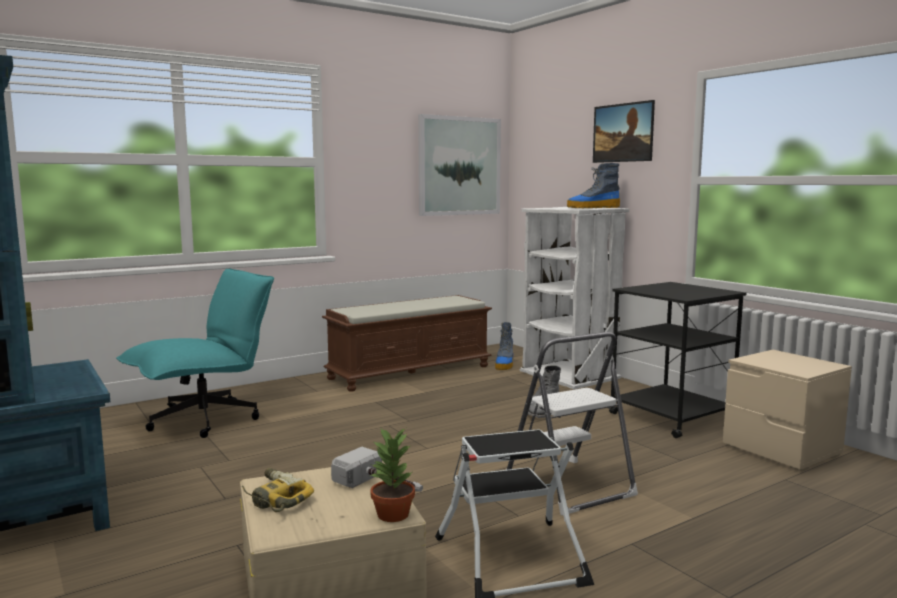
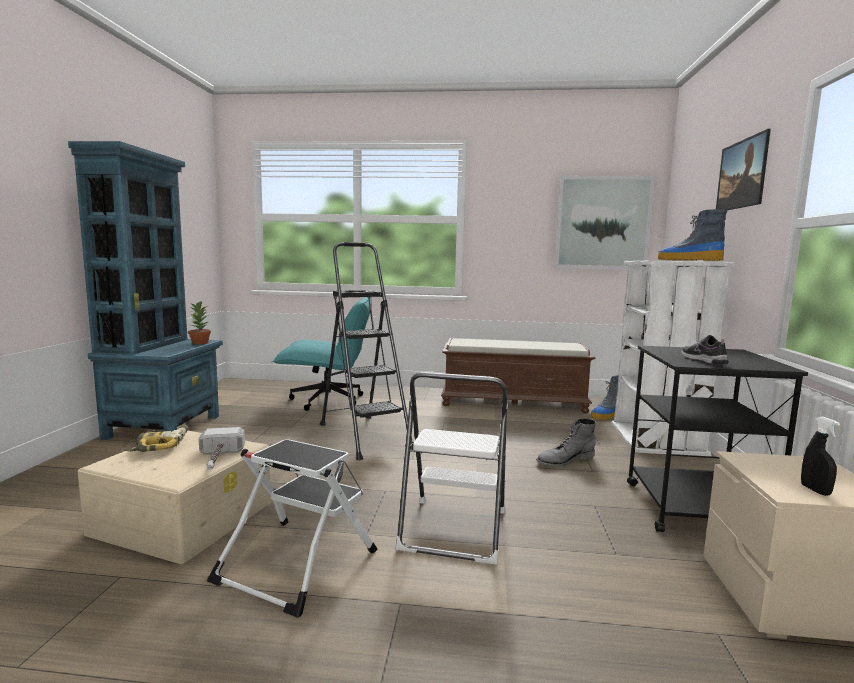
camera: 40 degrees right, 0 degrees up
(333, 442) = (364, 435): none -> step ladder
(393, 515) = (174, 479): potted plant -> potted plant (199, 343)
(684, 294) = (703, 360): none -> shoe
(806, 368) = (815, 490): none -> black spray bottle

